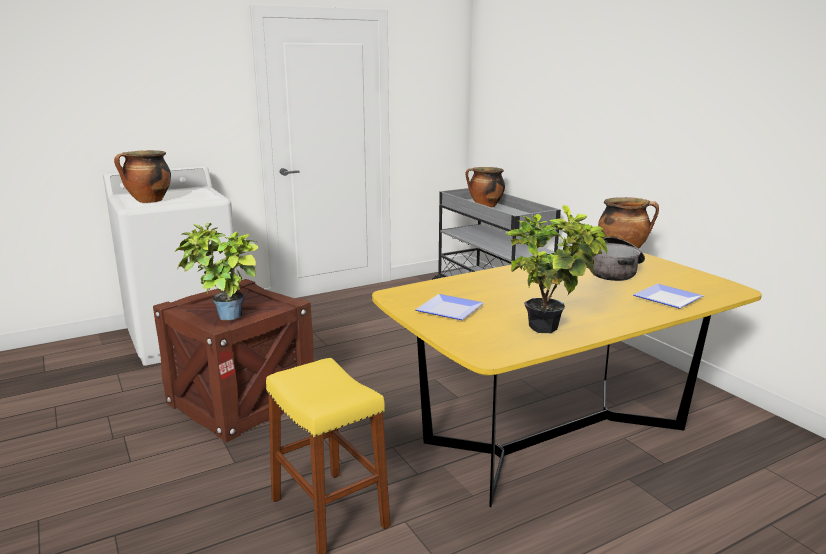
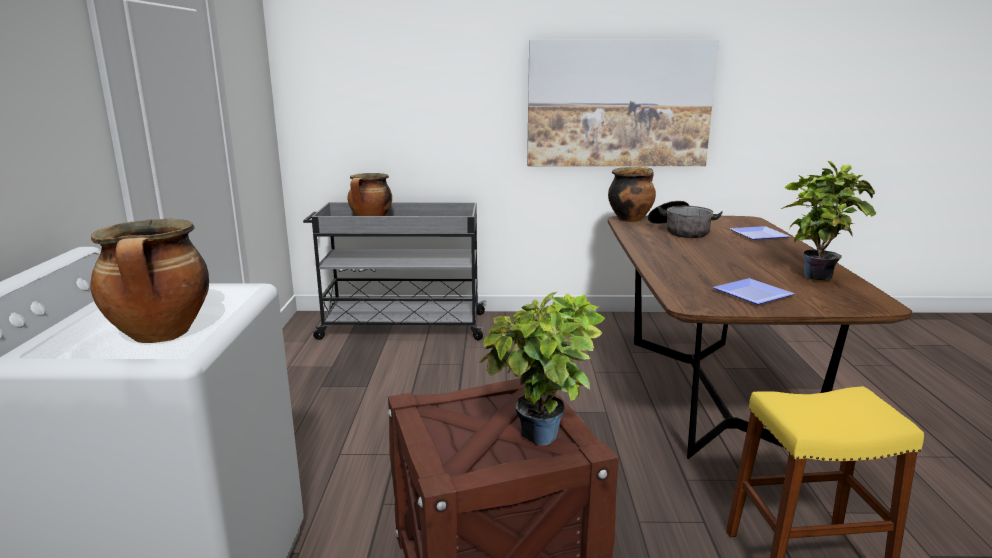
camera: 60 degrees left, 0 degrees up
(555, 436) = (708, 392): yellow dining table -> brown dining table
(687, 131) = (618, 104): none -> picture

